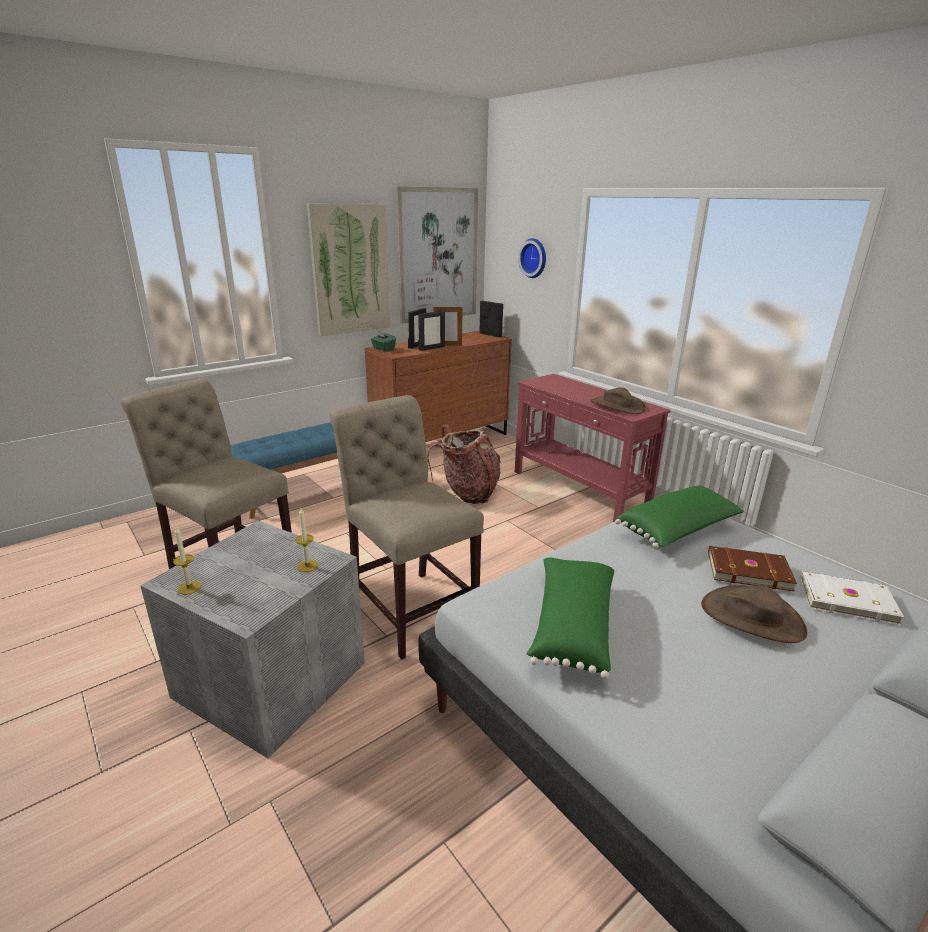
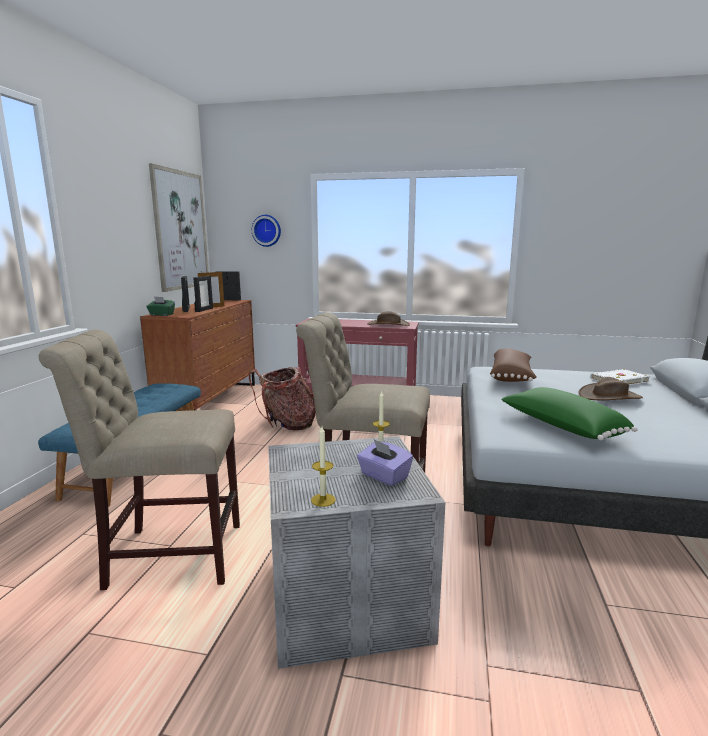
camera: 40 degrees left, 10 degrees down
(260, 590) = (383, 476): none -> purple tissue box
(350, 269) = (122, 237): picture -> none
(679, 531) = (512, 376): green pillow -> brown pillow
(747, 570) = (571, 381): brown book -> none

